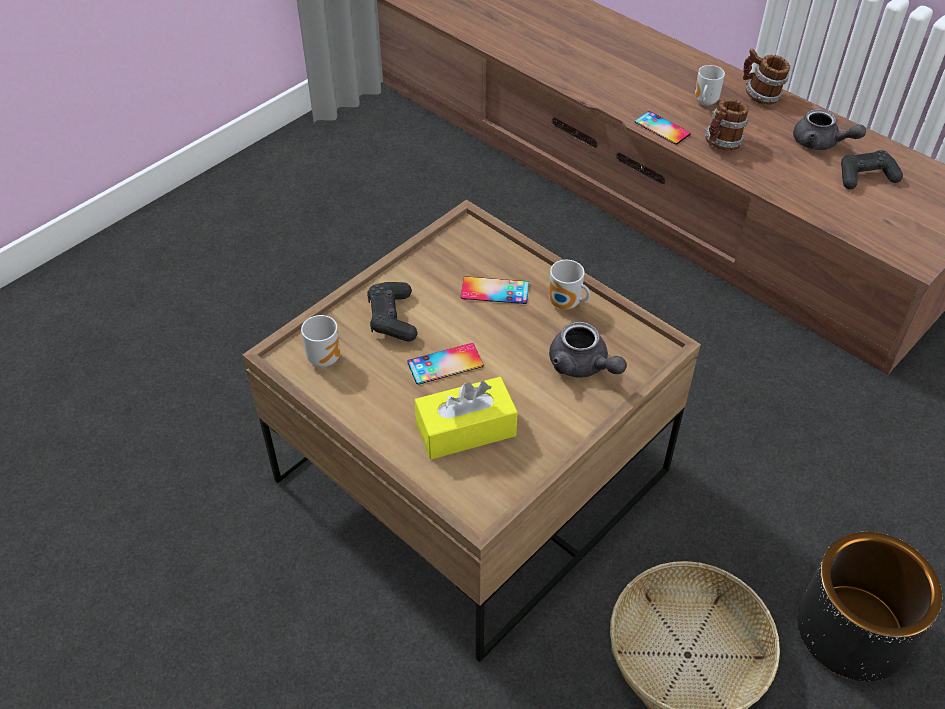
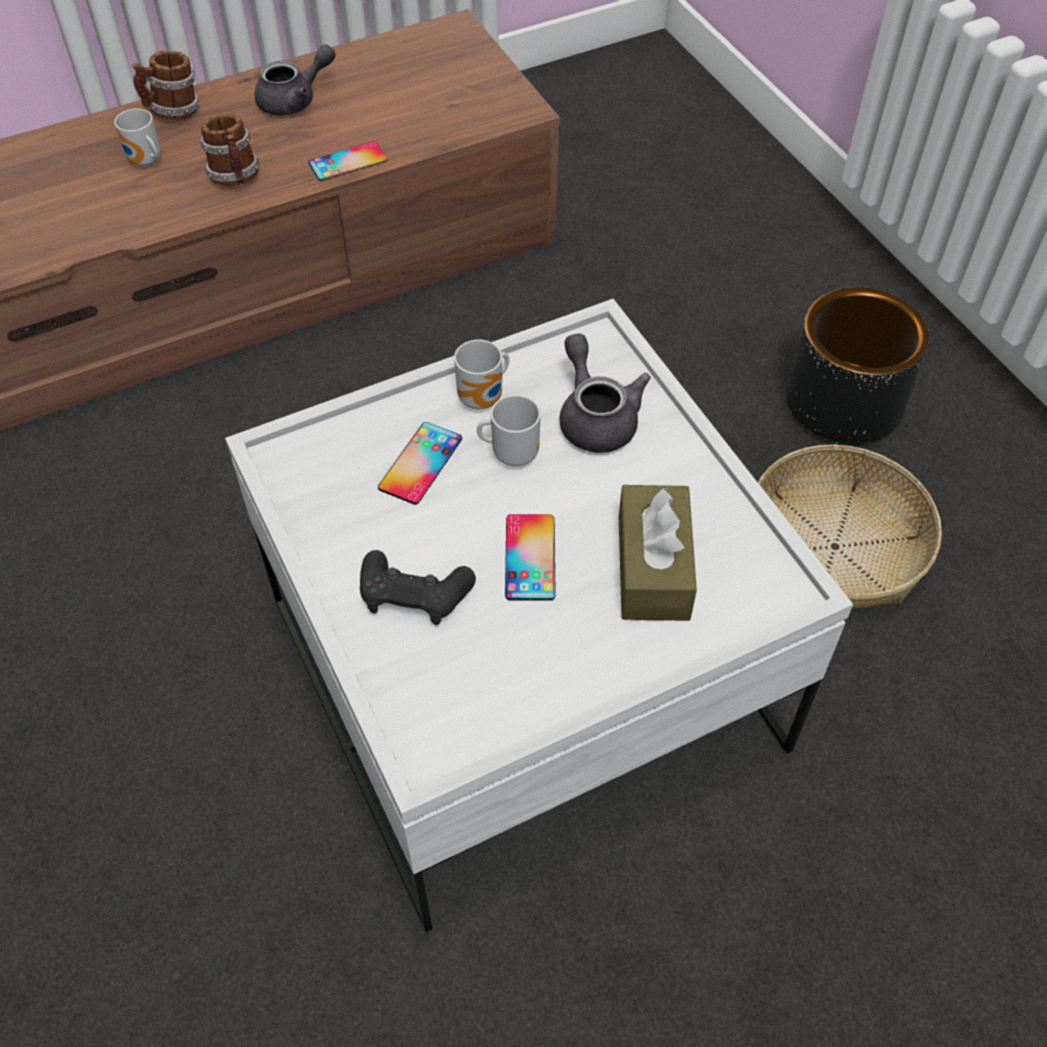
camera: 70 degrees left, 5 degrees up
(325, 357) = (451, 700): mug -> mug (512, 453)
(465, 429) = (653, 567): yellow tissue box -> brown tissue box
(472, 476) = (523, 673): brown coffee table -> white coffee table
(583, 366) = (595, 416): grey teapot -> grey teapot turned 90 degrees counterclockwise
(662, 128) = (165, 217): phone -> phone (348, 161)
(865, 177) = (374, 91): black game controller -> none

